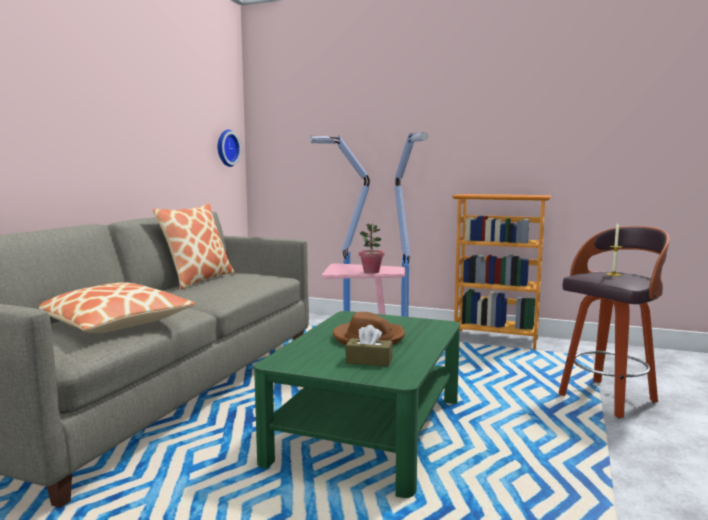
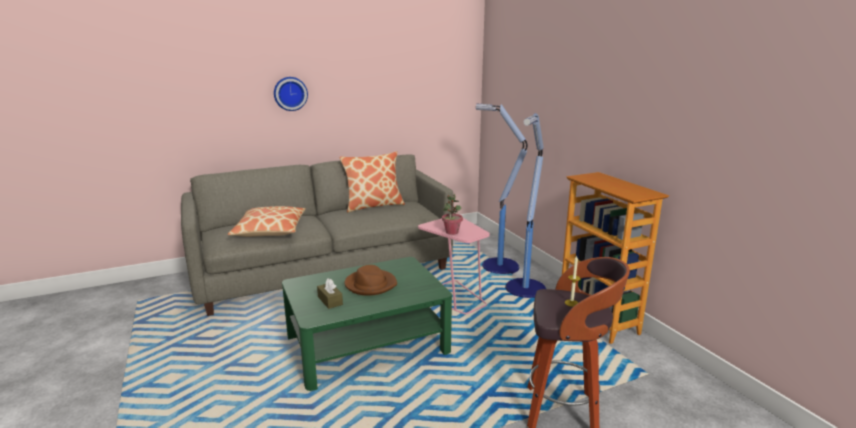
camera: 45 degrees right, 10 degrees up
(226, 148) = (455, 99): wall clock -> wall clock (290, 93)

